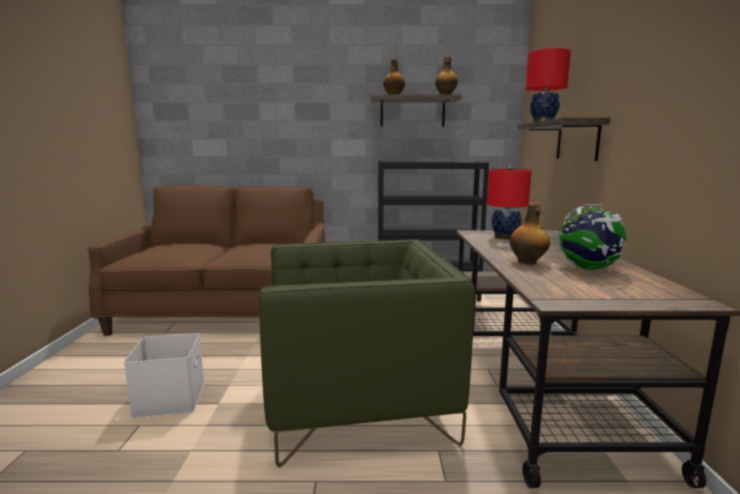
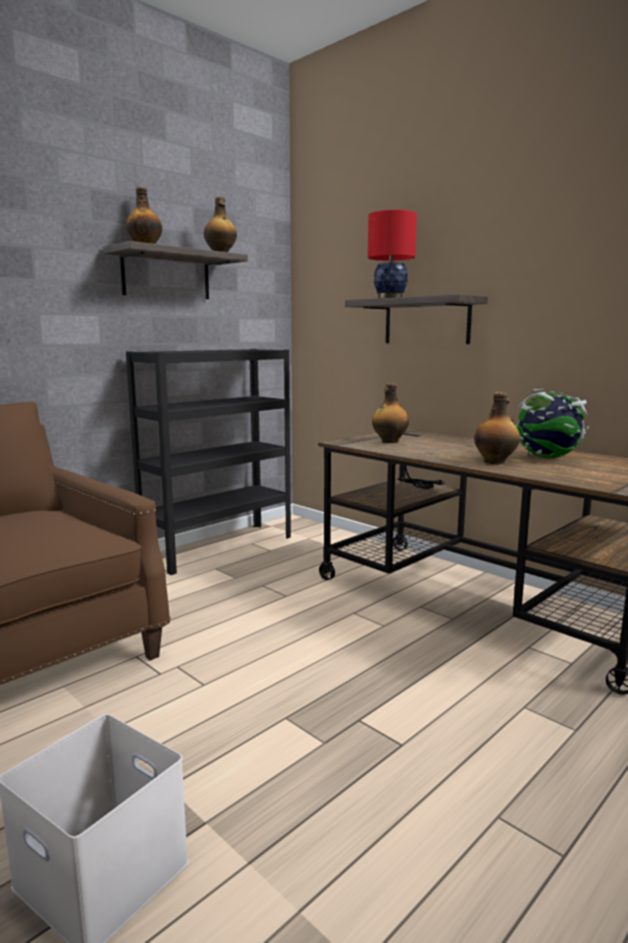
camera: 45 degrees left, 0 degrees up
(358, 404) = (379, 707): green armchair -> none
(505, 237) = (389, 441): red table lamp -> bottle

